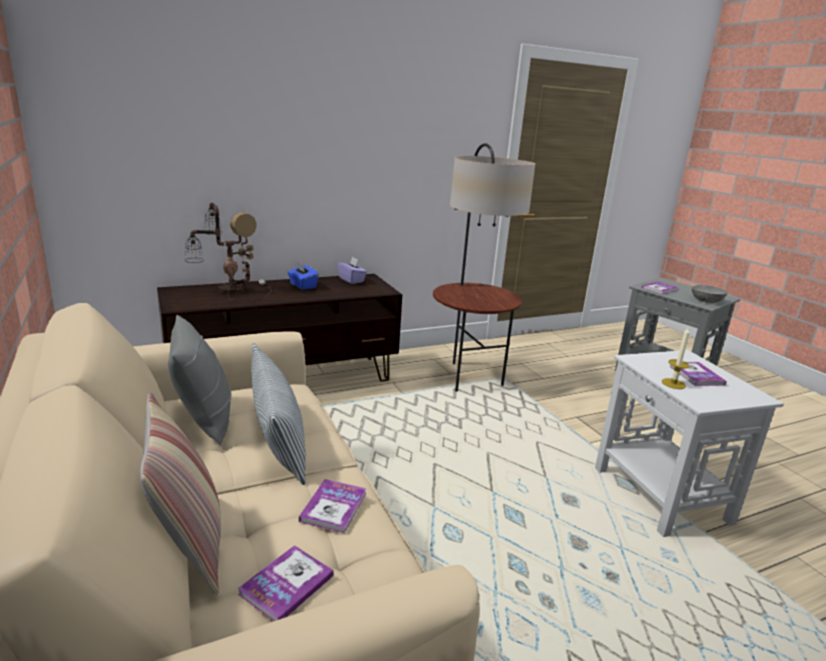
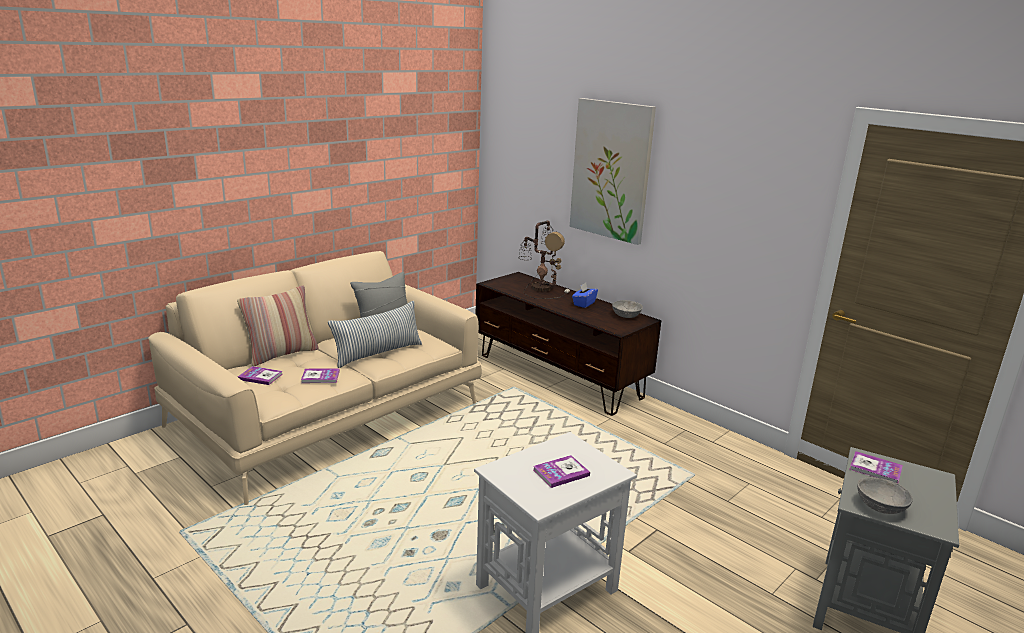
camera: 70 degrees right, 0 degrees up
(292, 123) = (611, 170): none -> picture
(351, 280) = (626, 315): purple tissue box -> grey bowl
(467, 377) = (668, 454): floor lamp -> none
(673, 383) = (526, 458): candle -> none

